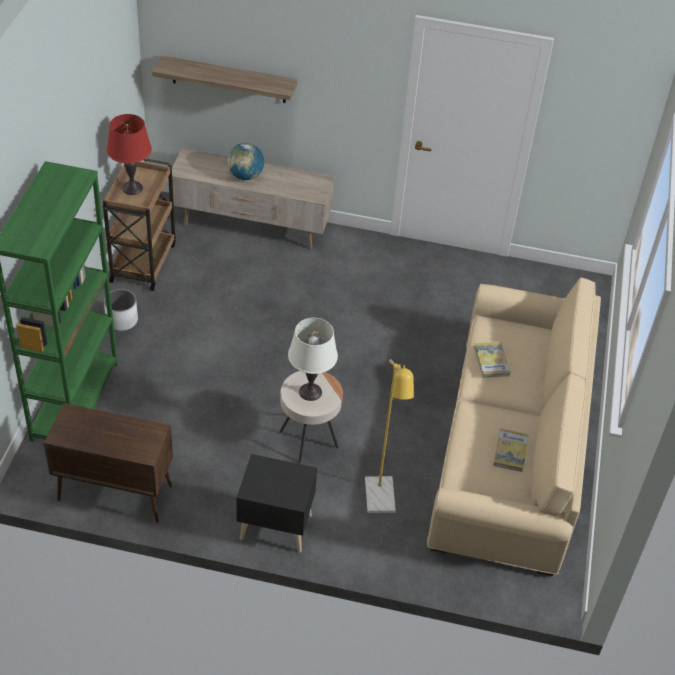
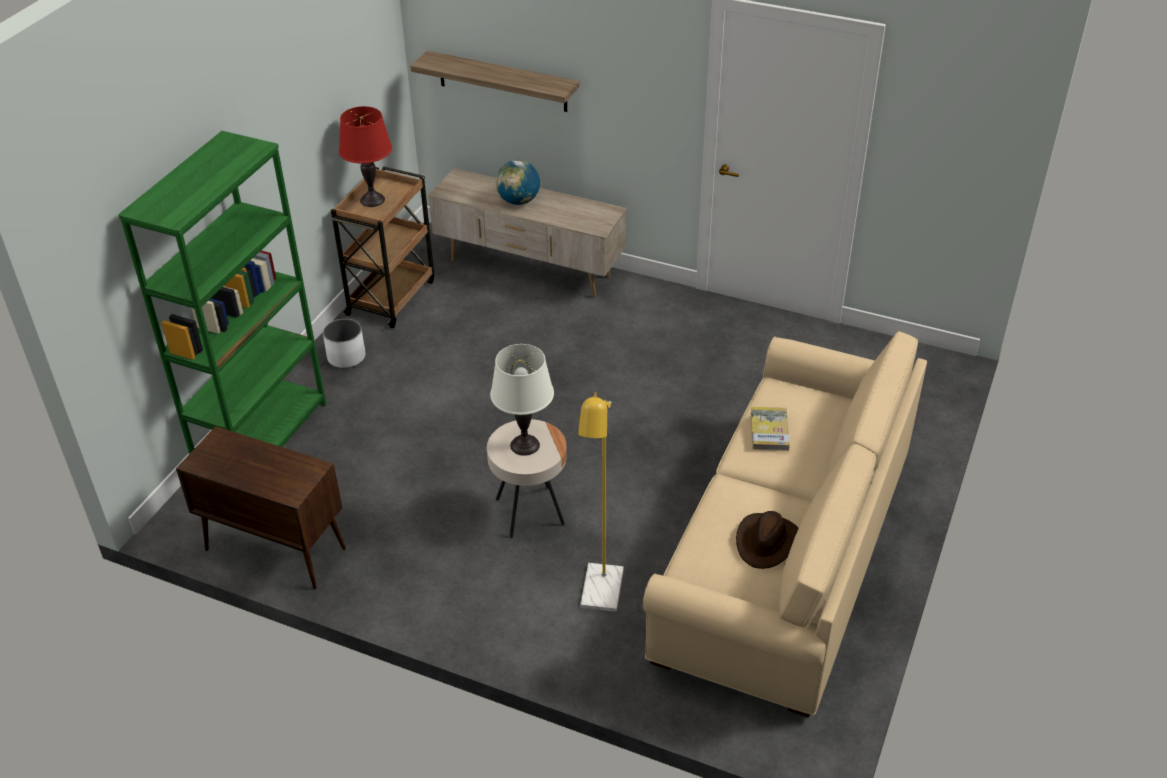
camera: 15 degrees right, 5 degrees down
(275, 526) = (458, 609): black nightstand -> none
(510, 451) = (766, 542): book -> brown hat

